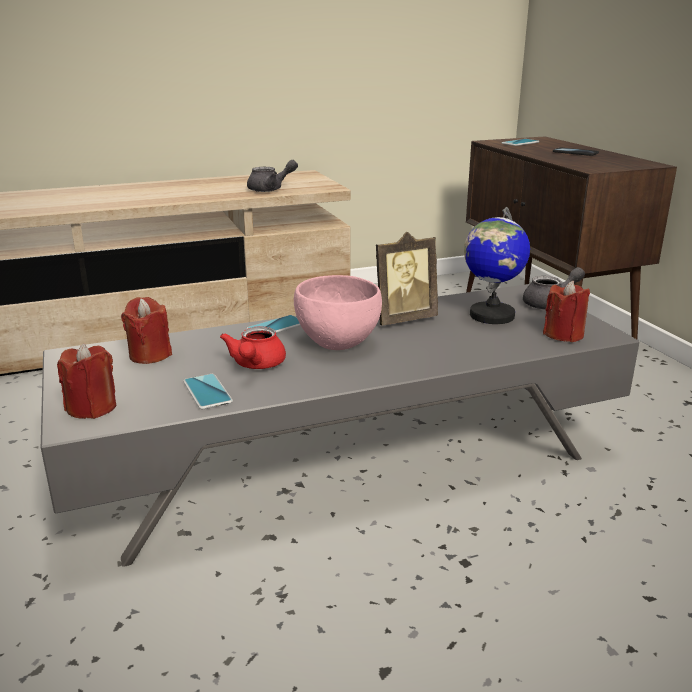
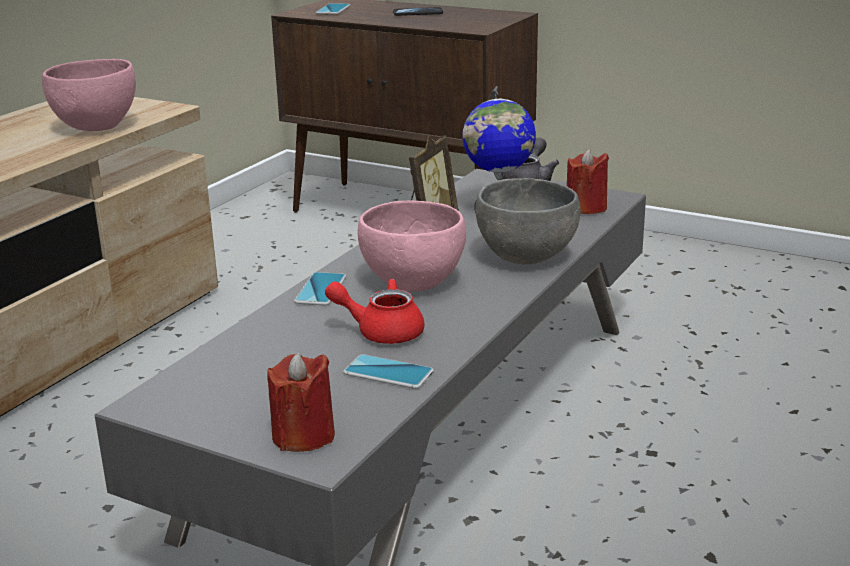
camera: 40 degrees left, 0 degrees up
(150, 355) = (245, 366): red candle -> none
(256, 365) = (381, 331): red teapot -> red teapot turned 135 degrees clockwise
(270, 189) = (96, 127): grey teapot -> pink bowl
(444, 353) = (525, 257): none -> grey bowl

